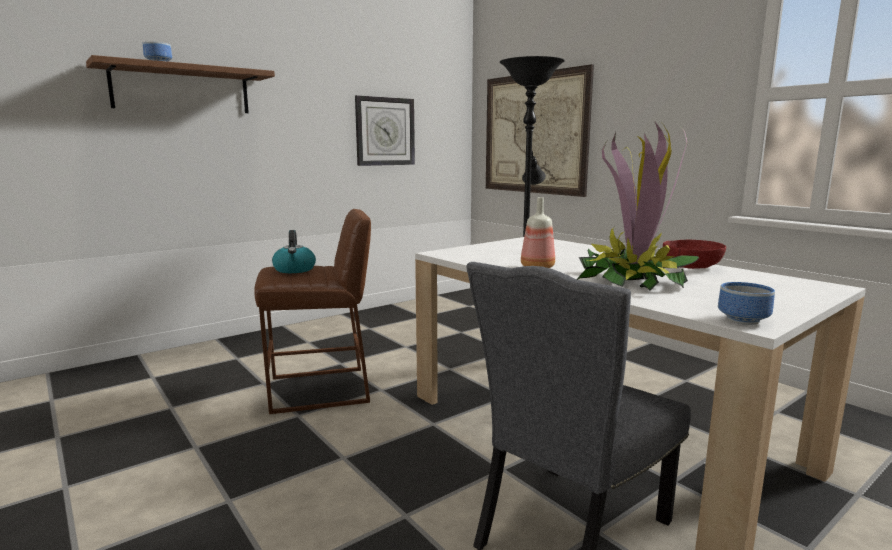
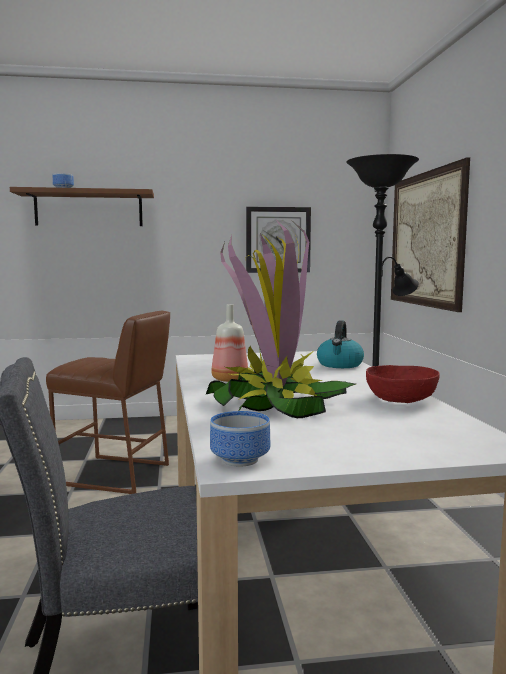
camera: 30 degrees right, 5 degrees down
(295, 270) = (96, 361): kettle -> kettle (340, 365)

